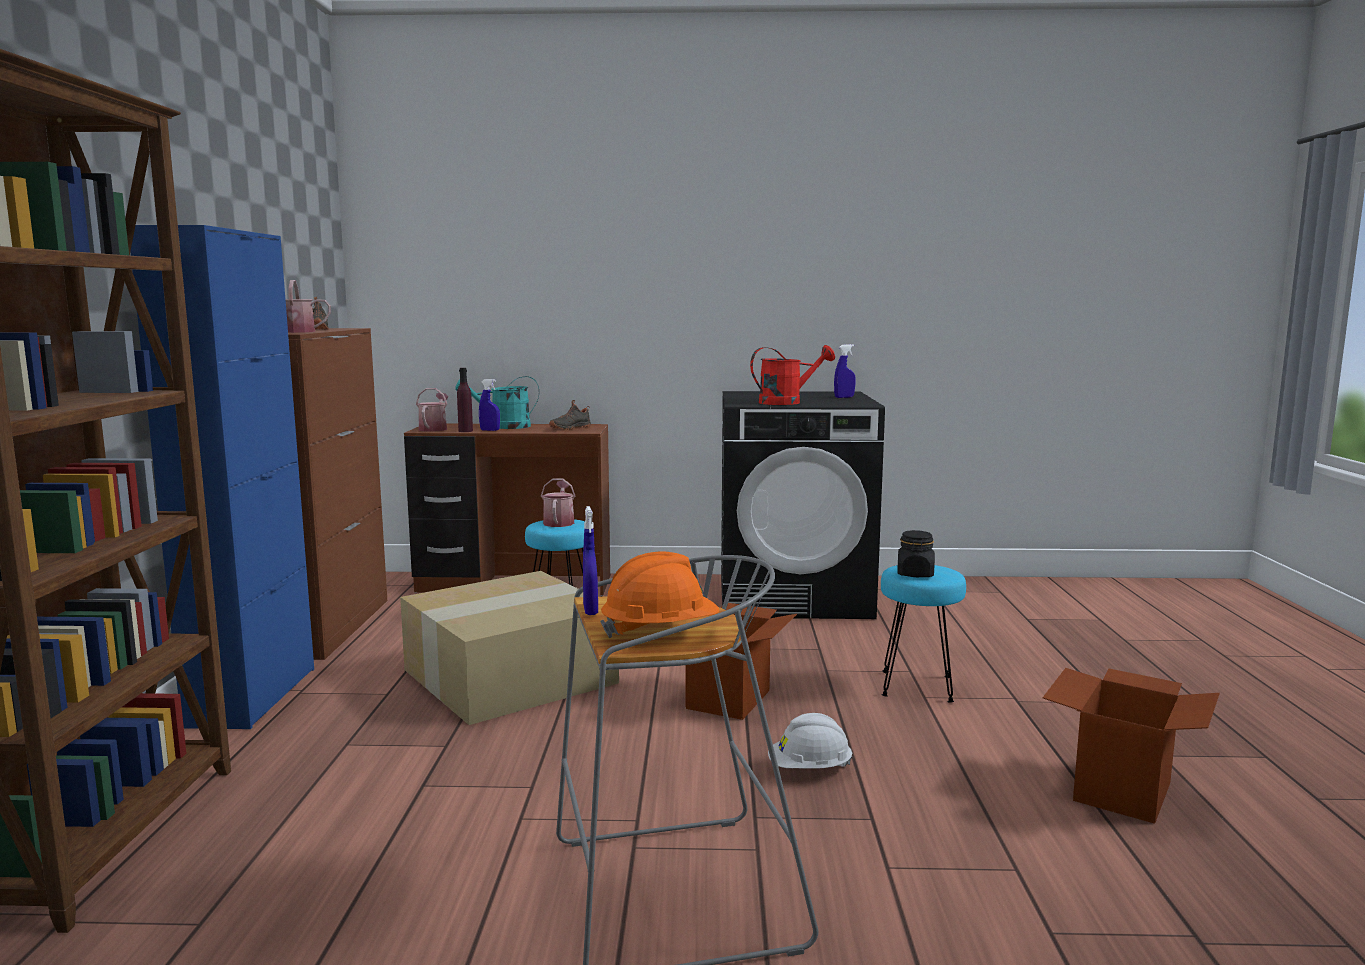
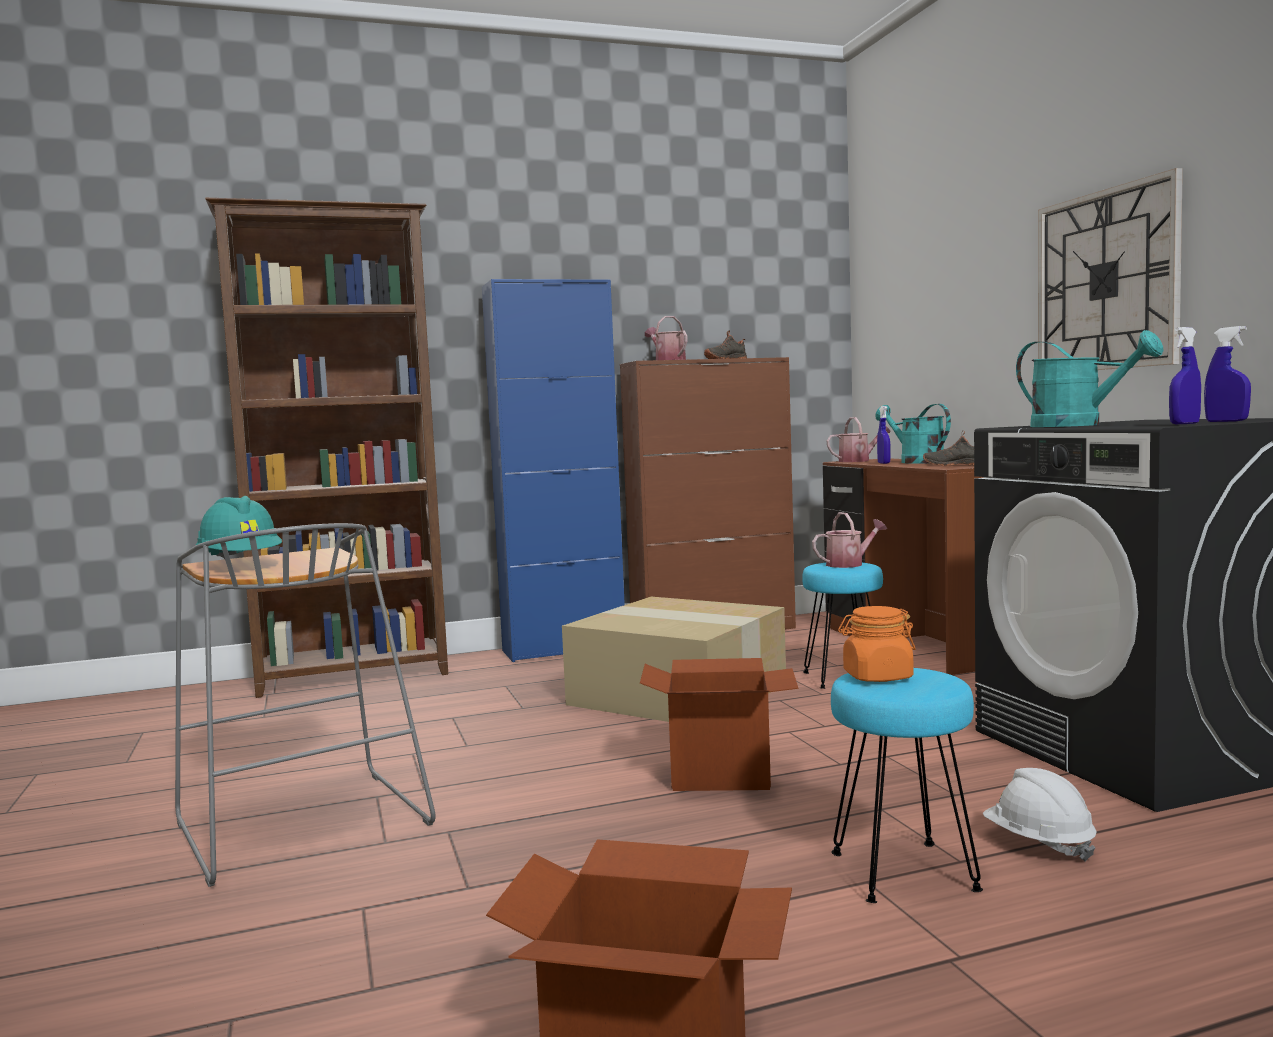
camera: 70 degrees right, 5 degrees down
(465, 431) = (864, 463): purple bottle -> none
(590, 610) = (298, 551): blue spray bottle -> blue spray bottle (1184, 424)
(660, 631) = (241, 563): orange hard hat -> turquoise hard hat
(683, 294) = (1106, 281): none -> wall clock
(787, 402) = (1078, 425): red watering can -> turquoise watering can
(809, 770) = (569, 840): white hard hat -> white hard hat (1038, 843)
(915, 574) = (877, 677): black jar -> orange jar

